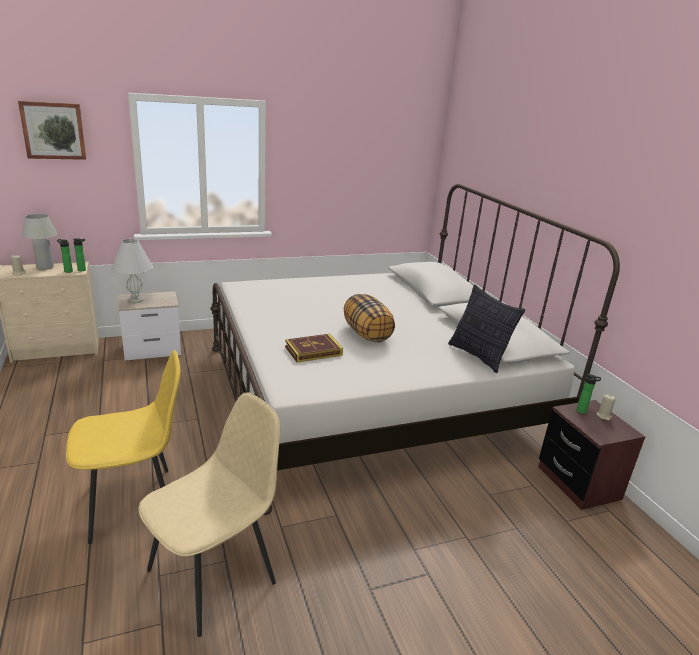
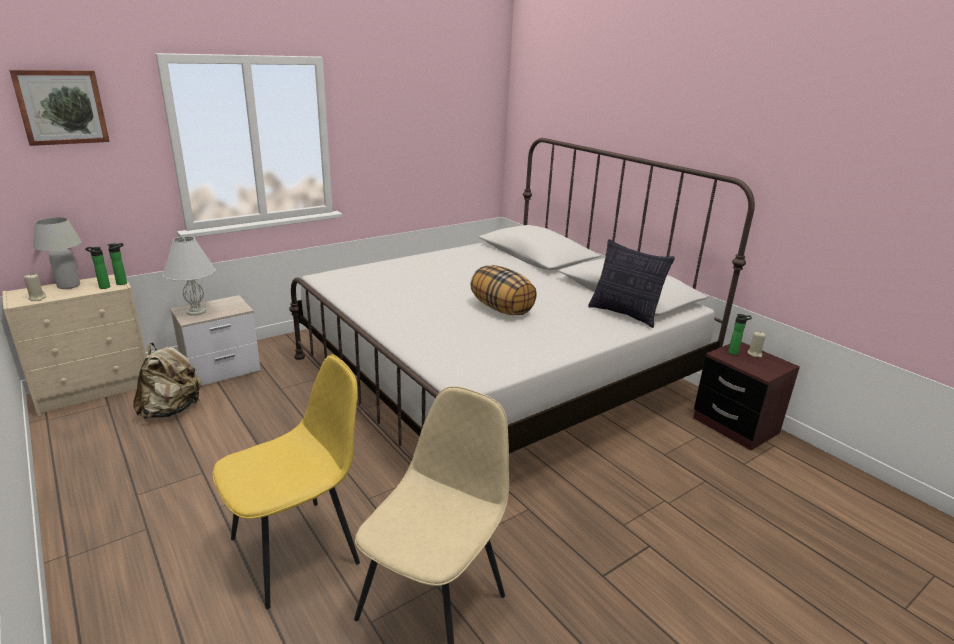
camera: 15 degrees left, 0 degrees up
(101, 375) = (171, 410): none -> beige backpack
(313, 351) = (459, 335): book -> none

